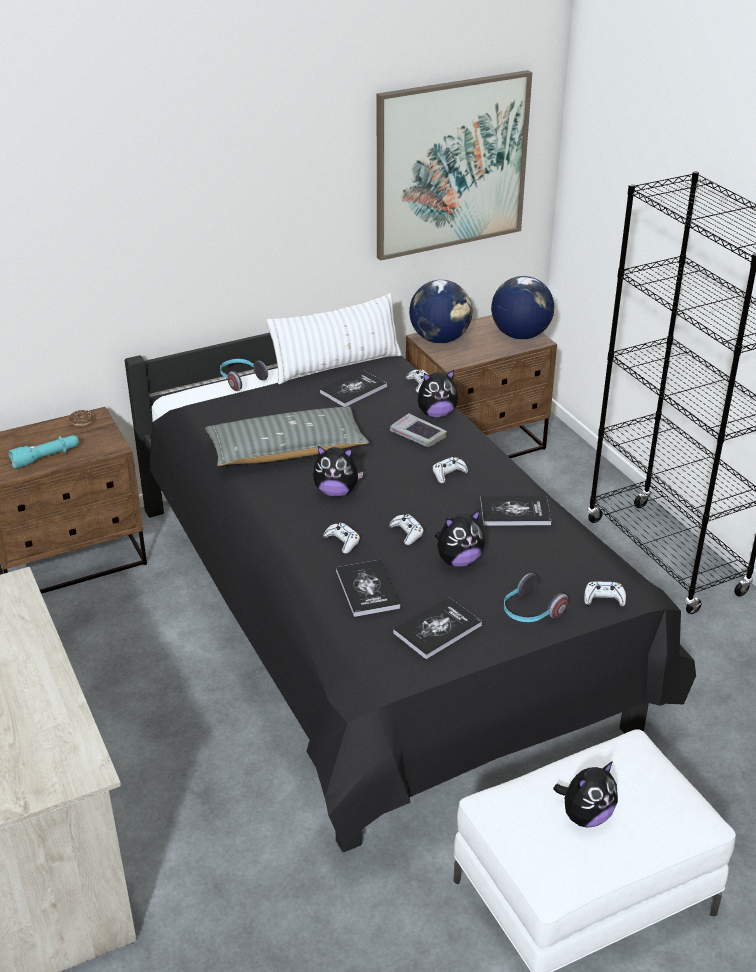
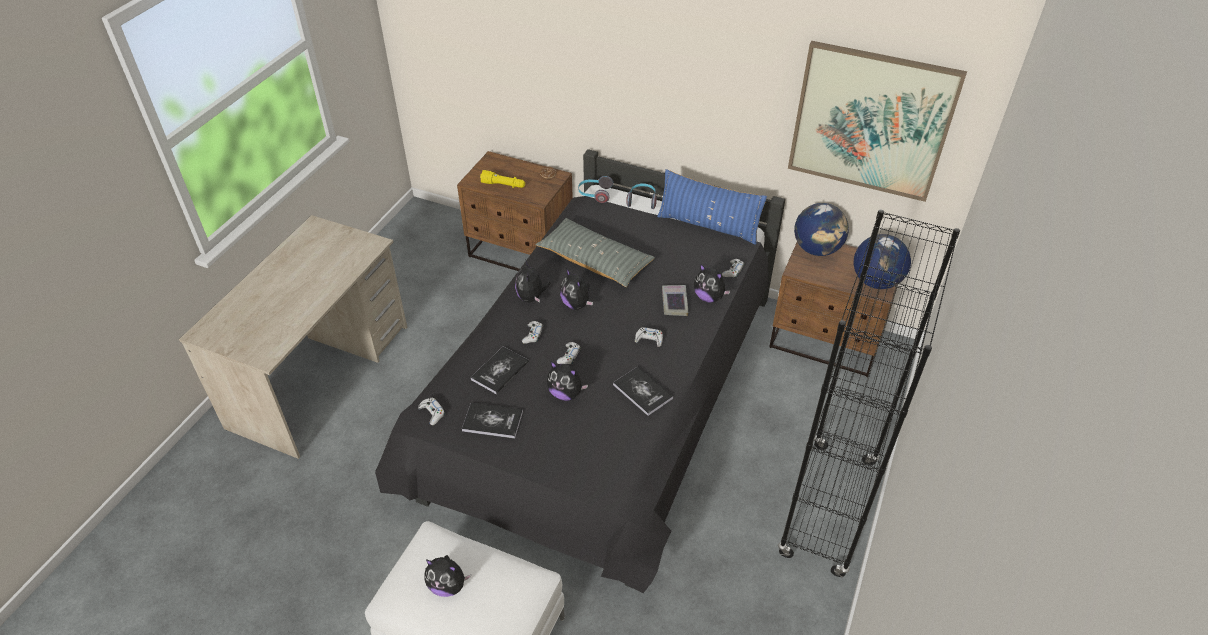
camera: 50 degrees right, 10 degrees up
(46, 457) = (503, 185): turquoise flashlight -> yellow flashlight
(282, 515) = (531, 297): none -> plush toy
(336, 365) = (708, 225): white pillow -> blue pillow
(353, 390) = (689, 248): book -> none
(530, 612) = (549, 453): headphones -> headphones (594, 194)
(604, 598) = (598, 482): white game controller -> white game controller (432, 413)

